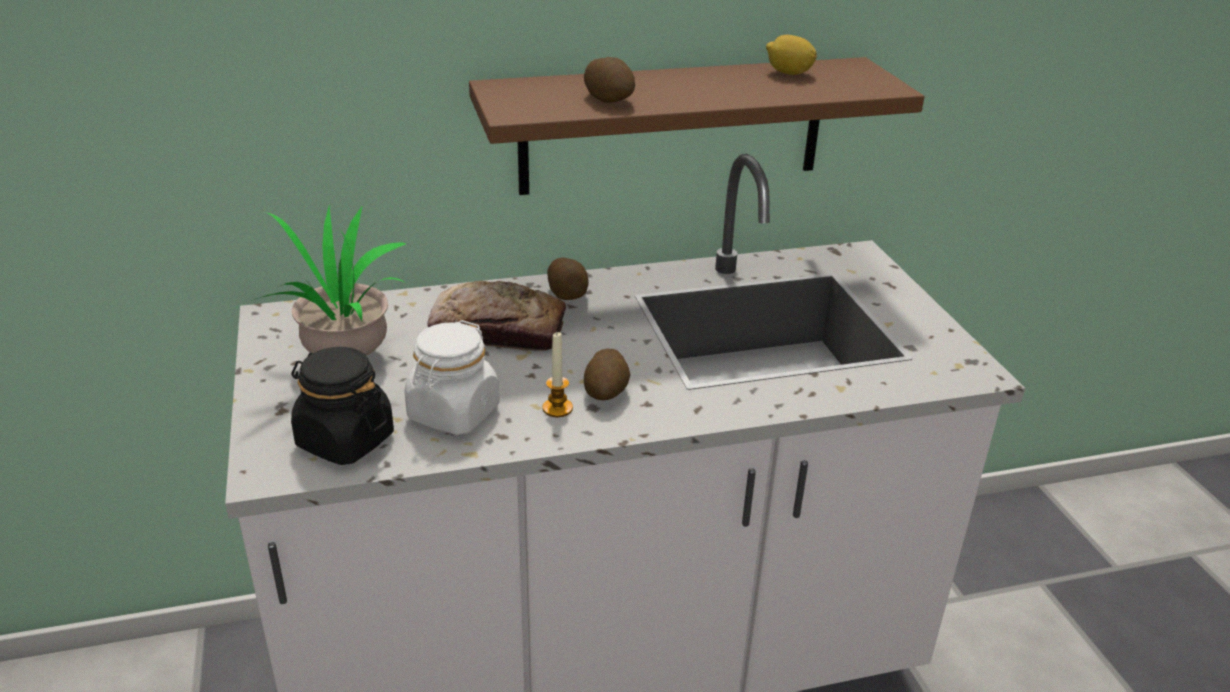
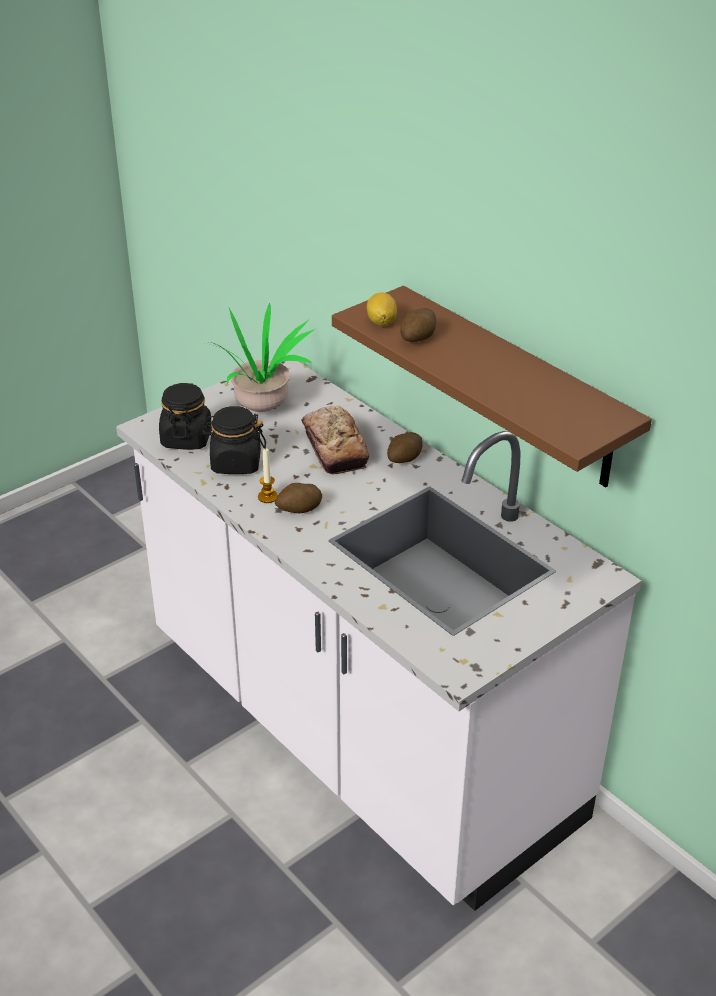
camera: 65 degrees right, 5 degrees up
(453, 413) = (235, 463): white jar -> black jar
(789, 73) = (559, 391): lemon -> lemon (381, 322)

